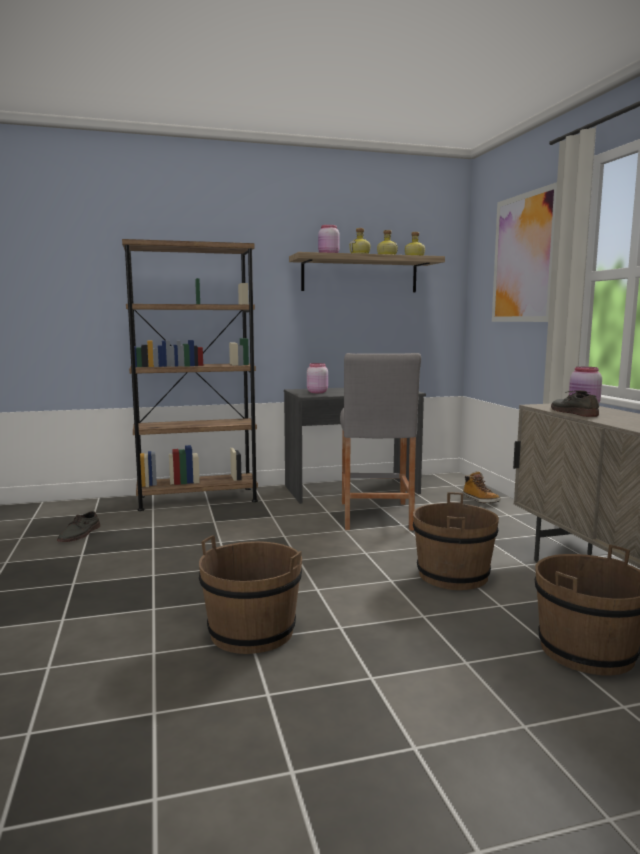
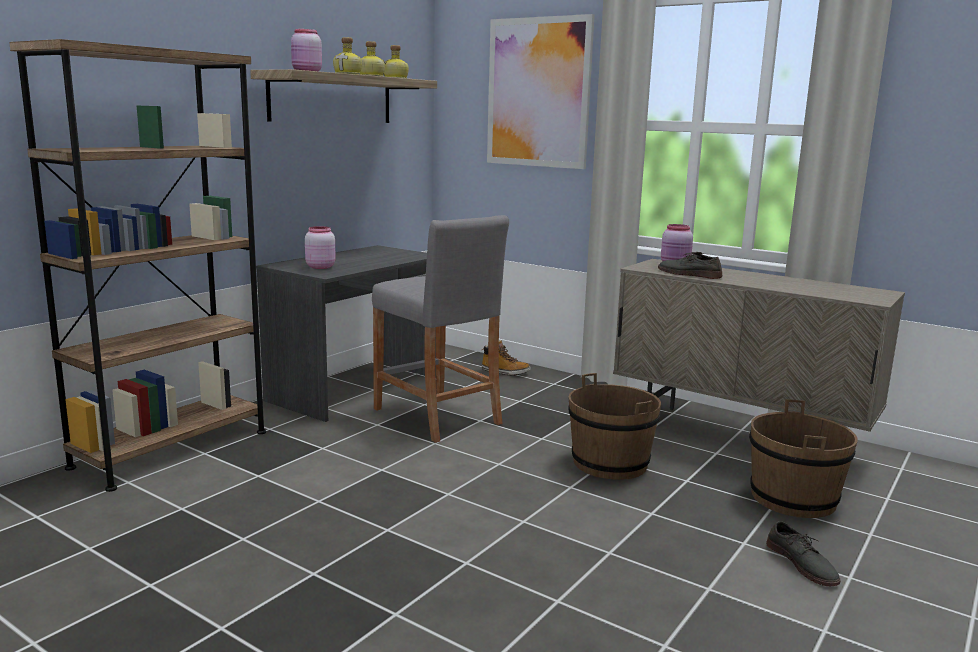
camera: 40 degrees left, 5 degrees up
(80, 534) = (80, 555): grey shoe -> grey shoe (802, 563)
(252, 632) = (545, 592): brown bucket -> none

